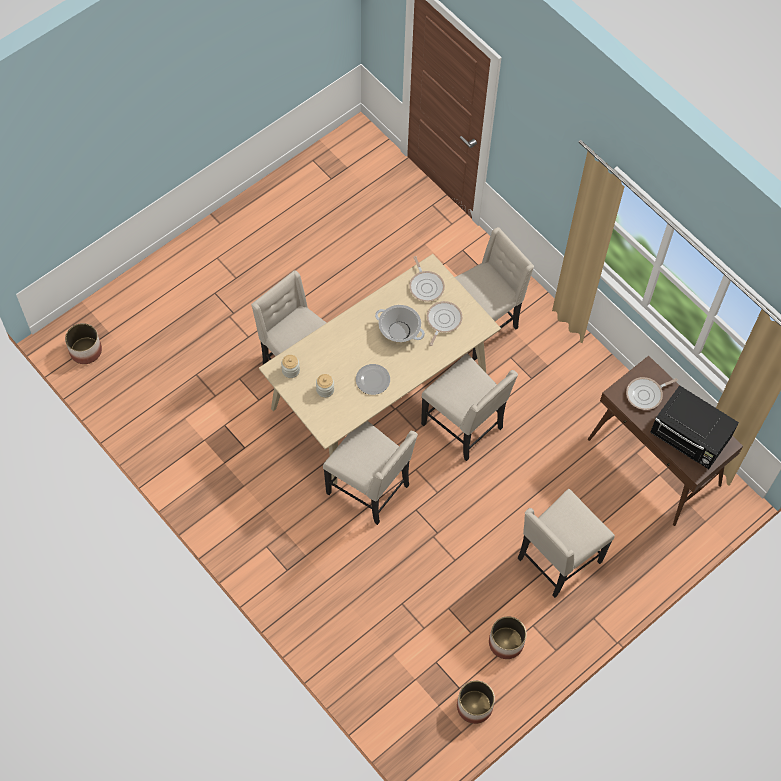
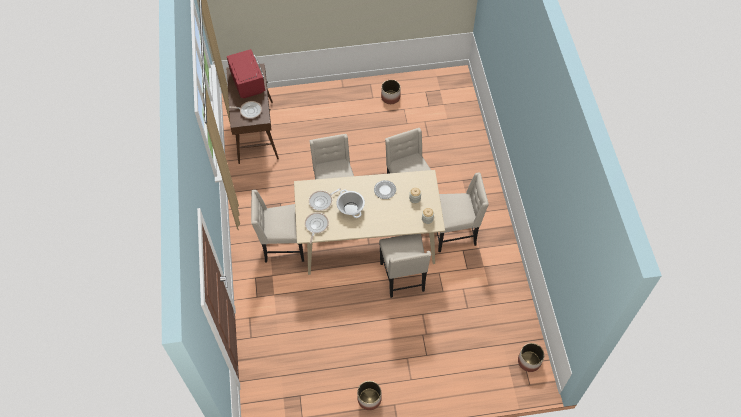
camera: 145 degrees left, 5 degrees down
(474, 706) = (423, 82): planter -> planter (369, 399)
(557, 560) = (339, 116): beige chair -> beige chair (455, 233)
(689, 439) = (248, 82): black microwave -> red microwave

